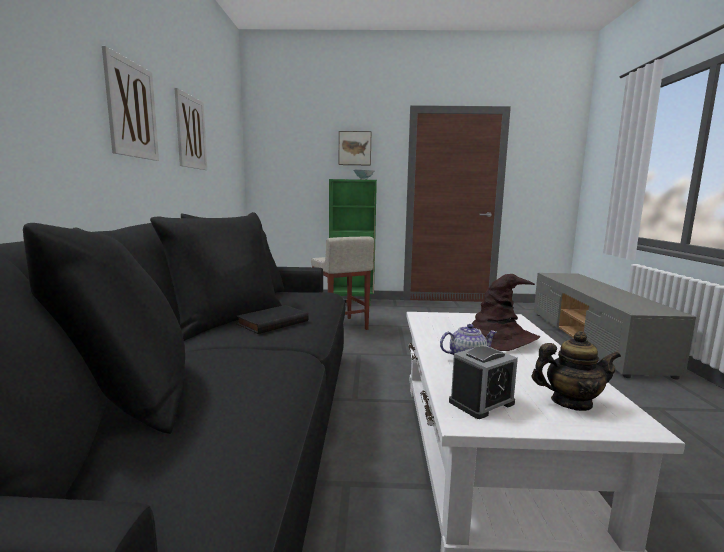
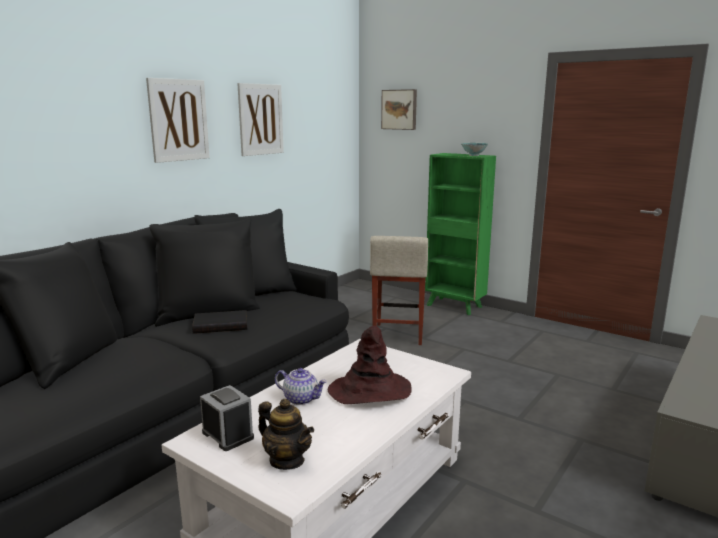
camera: 35 degrees right, 5 degrees up
(355, 148) = (474, 112): picture -> picture (399, 109)
(481, 402) = (228, 435): alarm clock -> alarm clock turned 135 degrees counterclockwise

